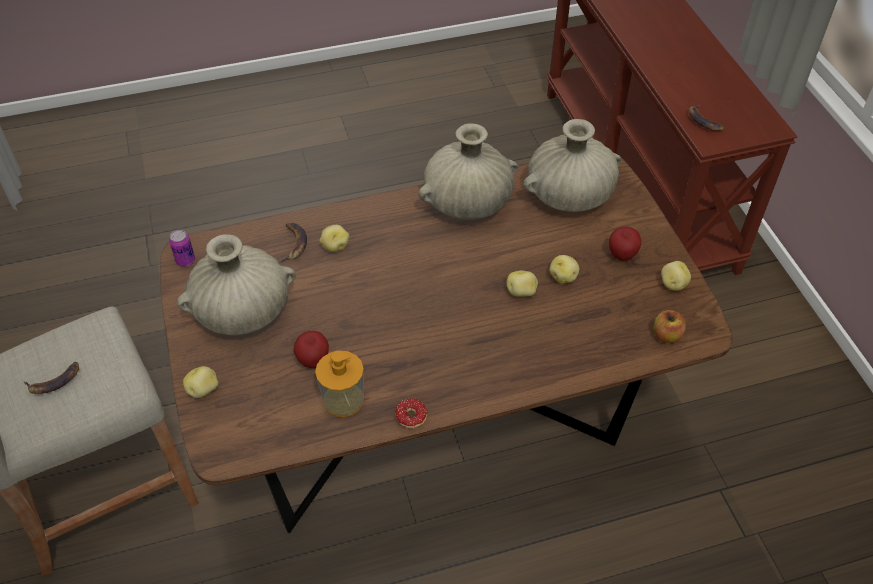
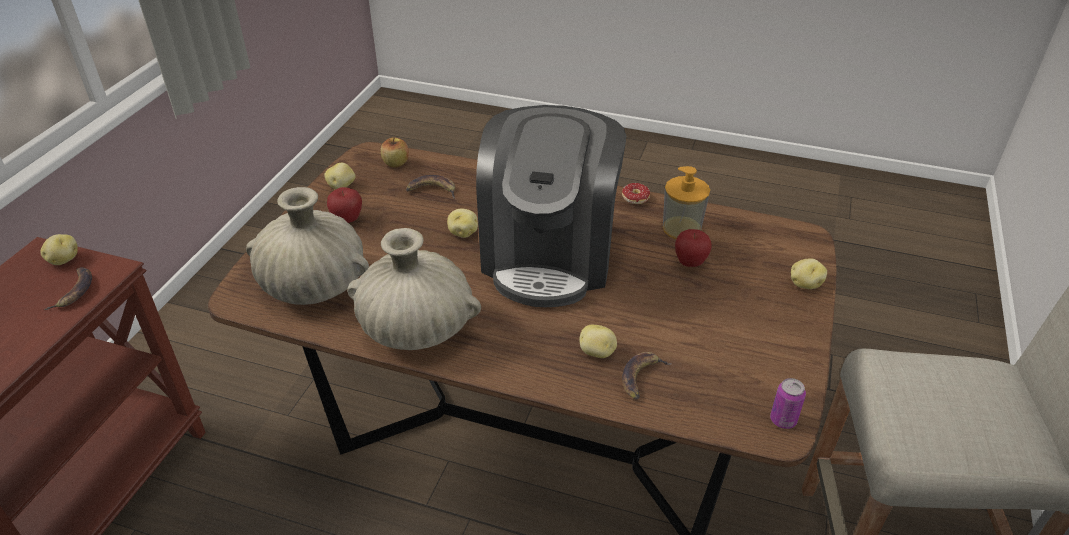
camera: 145 degrees left, 10 degrees down
(54, 381) = (965, 398): banana -> banana (432, 190)
(243, 312) = (737, 332): beige vase -> none
(433, 307) = (549, 255): none -> coffee machine
(563, 277) = (415, 227): potato -> potato (63, 260)

